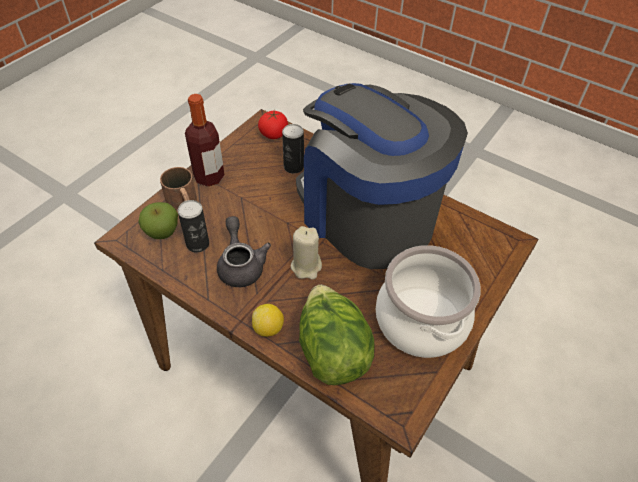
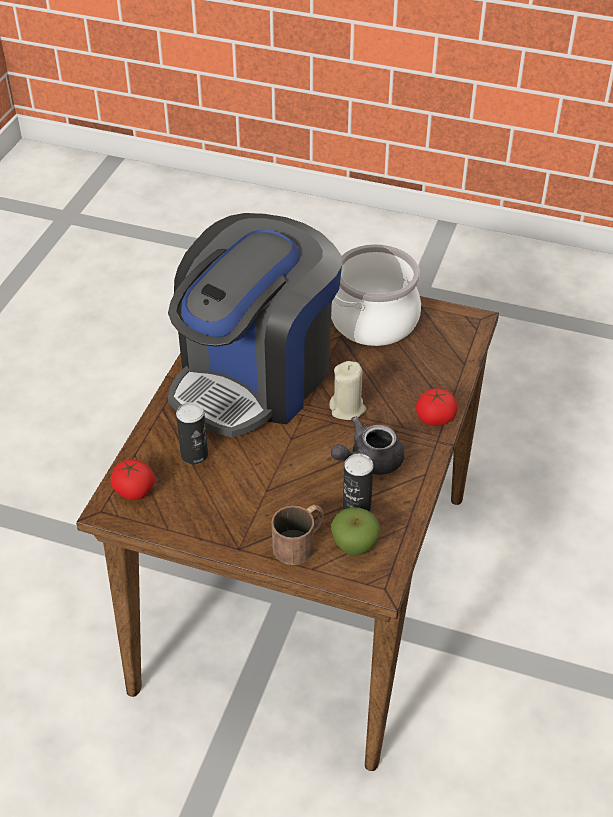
camera: 105 degrees left, 5 degrees down
(209, 177) = (242, 533): bottle -> none
(268, 328) = (435, 418): lemon -> tomato
(332, 351) = (436, 371): lettuce -> none

